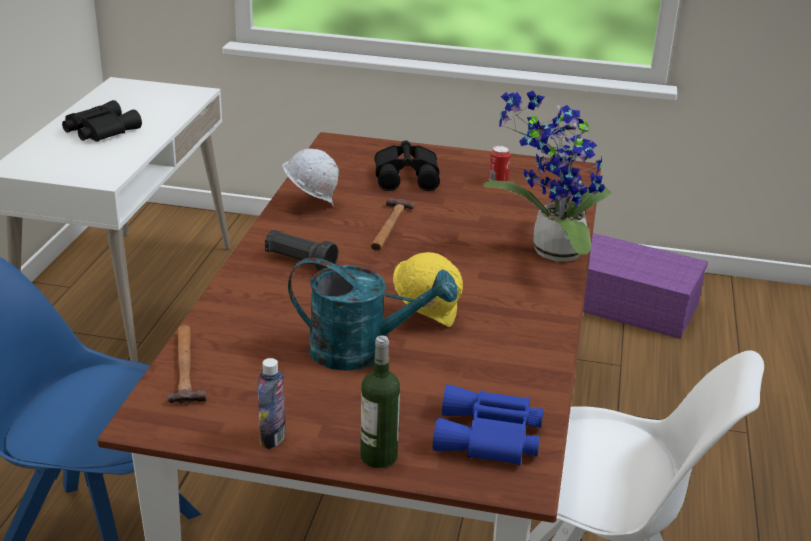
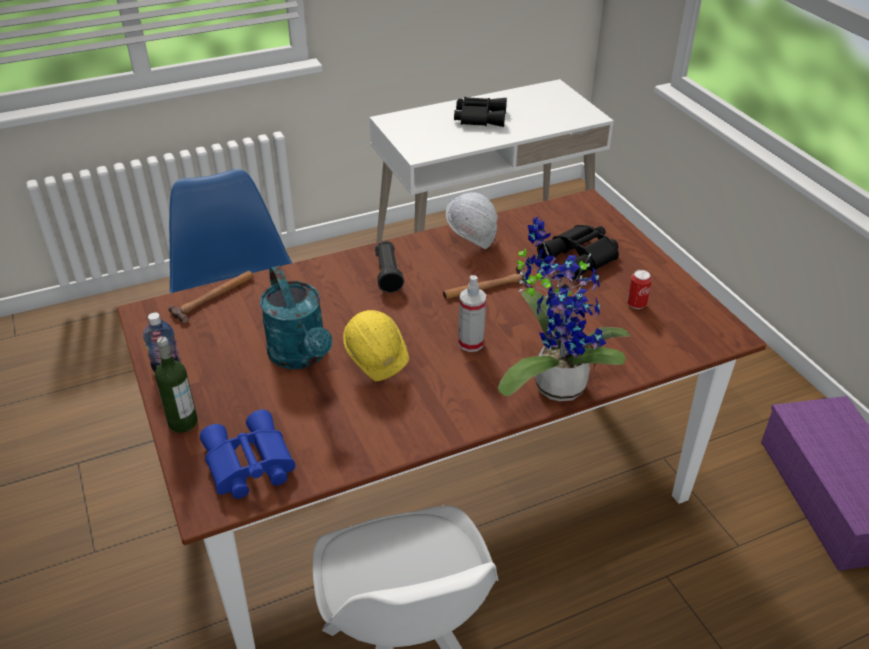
camera: 55 degrees right, 10 degrees up
(456, 264) = (471, 343): none -> spray bottle

